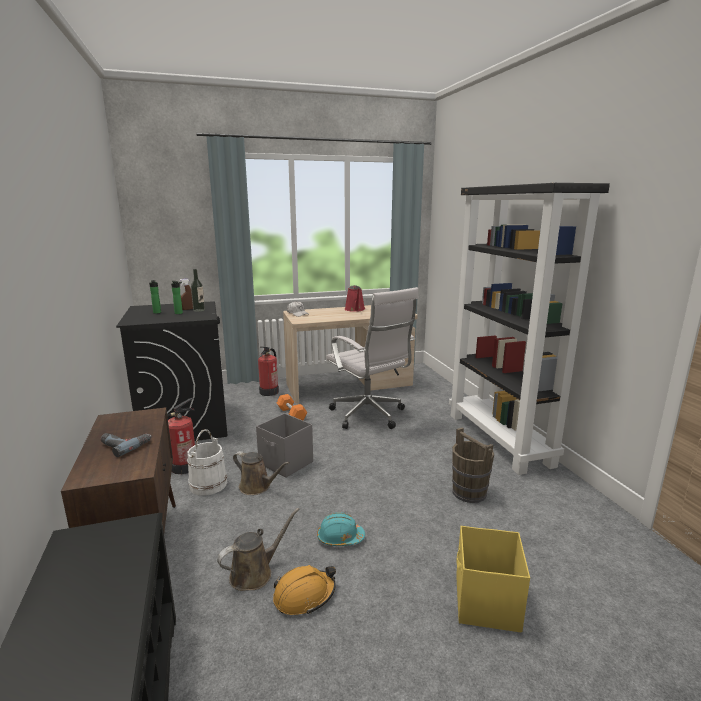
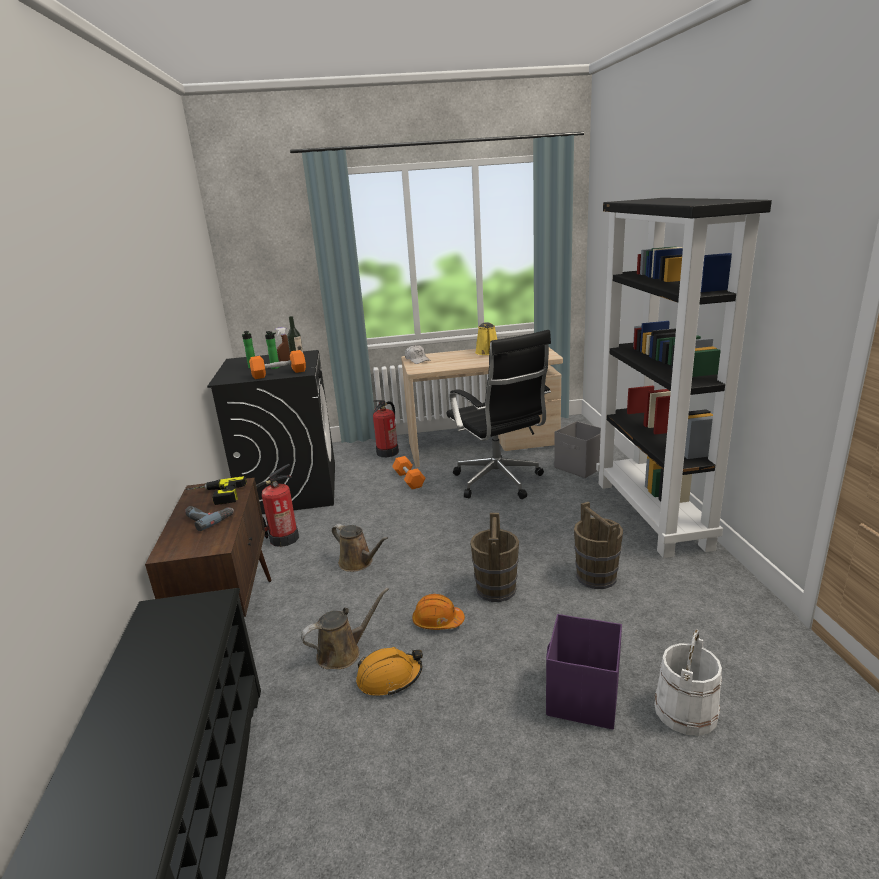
camera: 10 degrees right, 5 degrees up
(129, 424) = (215, 496): none -> power drill
(183, 318) = (279, 373): none -> orange dumbbell
(208, 484) = (307, 558): white bucket -> white bucket (686, 711)
(286, 463) = (393, 537): grey storage box -> grey storage box (580, 467)
(340, 538) = (437, 621): turquoise hard hat -> orange hard hat
(355, 309) = (488, 352): red watering can -> yellow watering can
(369, 416) = (499, 483): white office chair -> black office chair
(386, 507) = (496, 589): none -> brown bucket
(486, 603) = (582, 698): yellow storage box -> purple storage box

